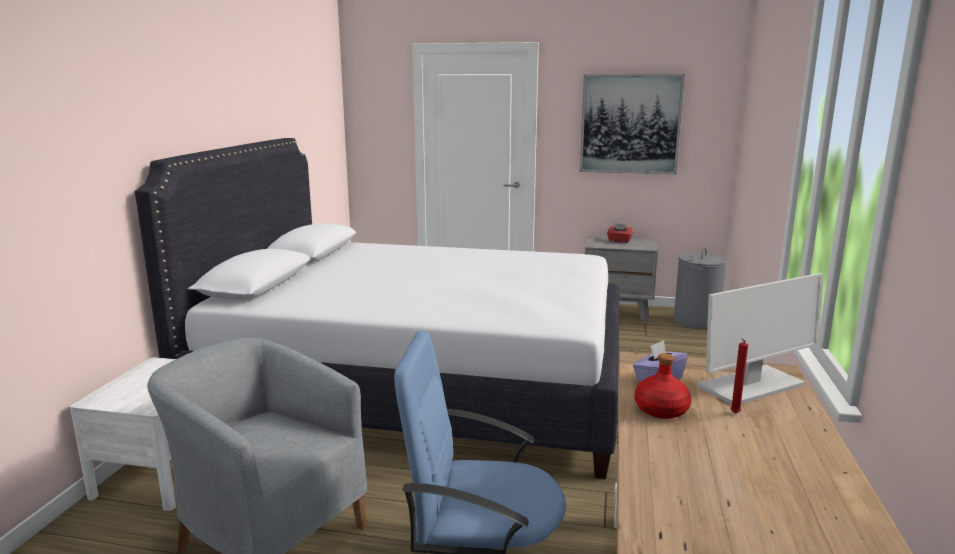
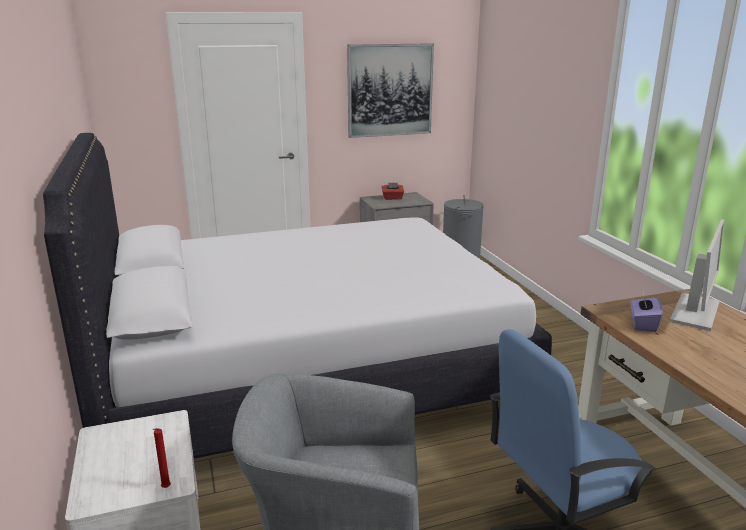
camera: 30 degrees left, 5 degrees up
(661, 409) = (679, 347): red bottle -> none
(734, 414) = (719, 337): red candle -> red candle (165, 488)

